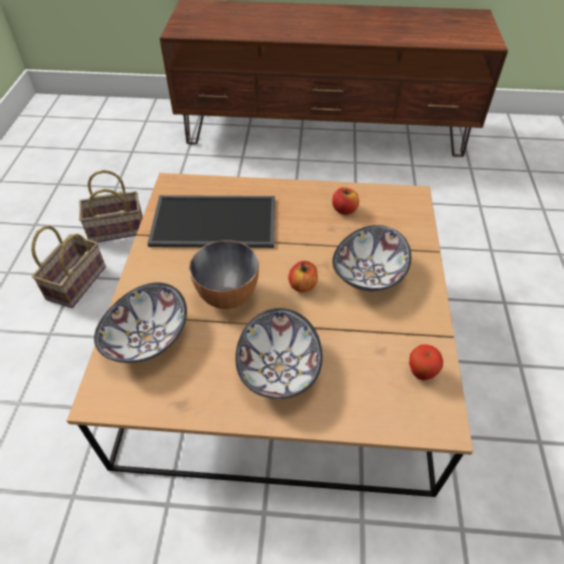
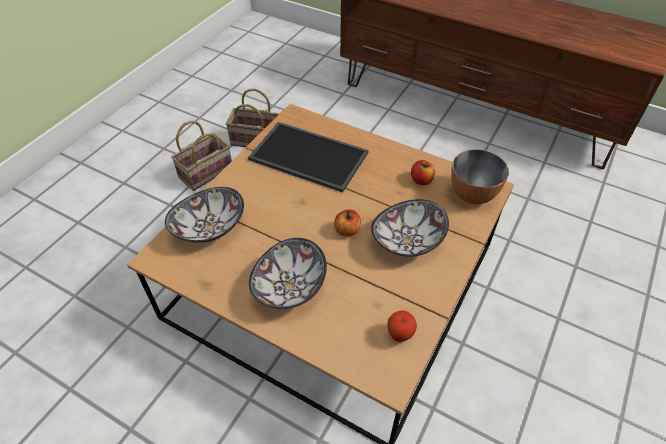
camera: 25 degrees right, 0 degrees up
(227, 296) = (284, 218): bowl -> bowl (472, 195)

